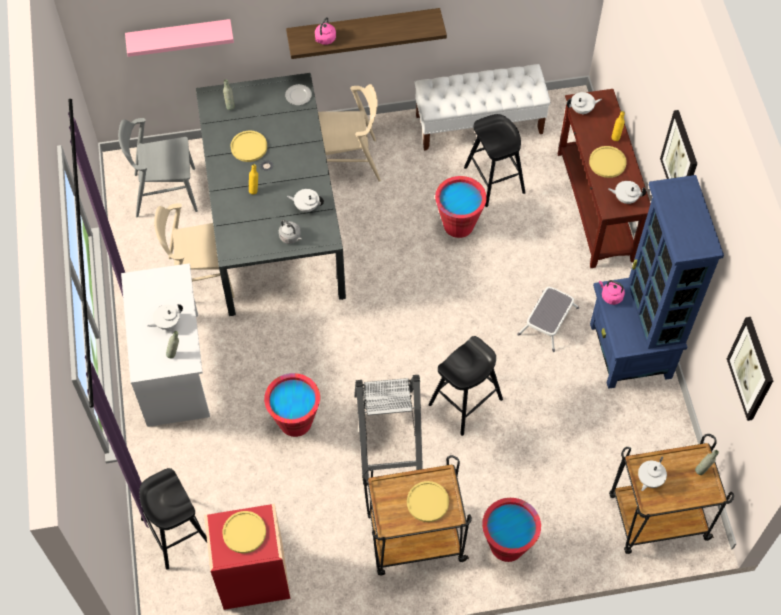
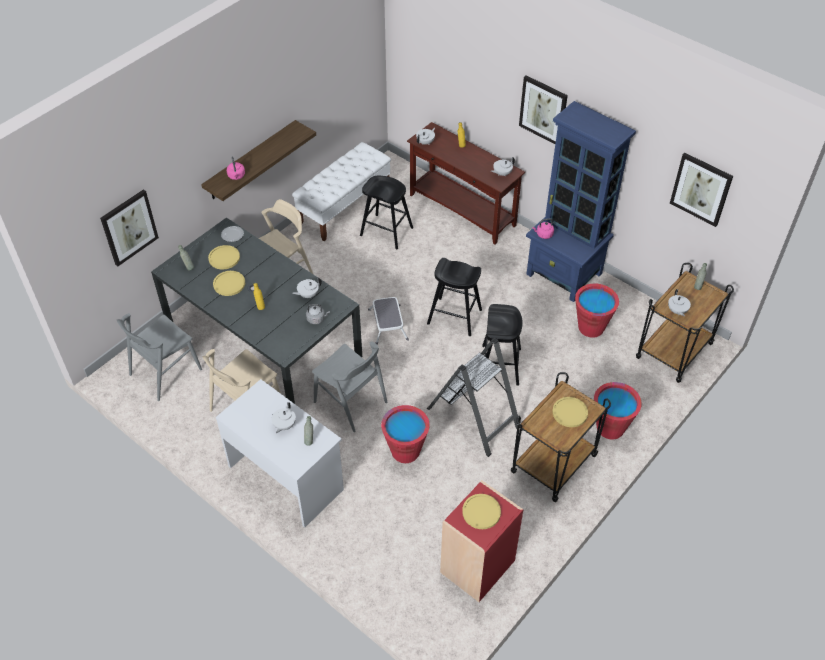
camera: 40 degrees left, 10 degrees down
(176, 532) = (396, 579): black stool -> black stool (454, 317)
(179, 36) = (129, 227): pink shelf -> picture
(293, 337) = (350, 402): none -> grey chair
(458, 225) = (390, 269): red bucket -> red bucket (591, 327)
(548, 321) = (500, 288): grey step ladder -> grey step ladder (387, 324)
(607, 162) = (471, 161): yellow plate -> yellow plate (224, 258)

